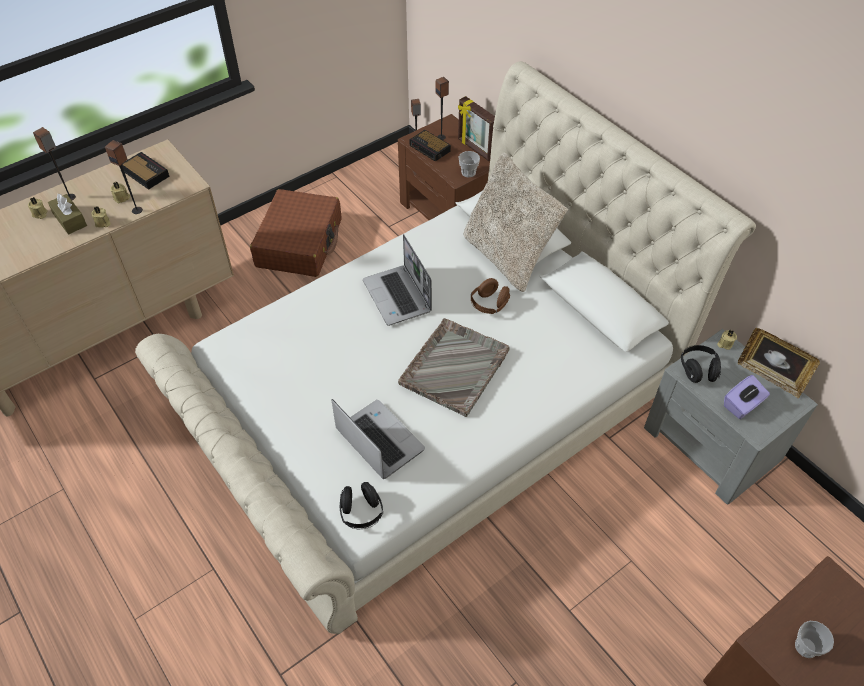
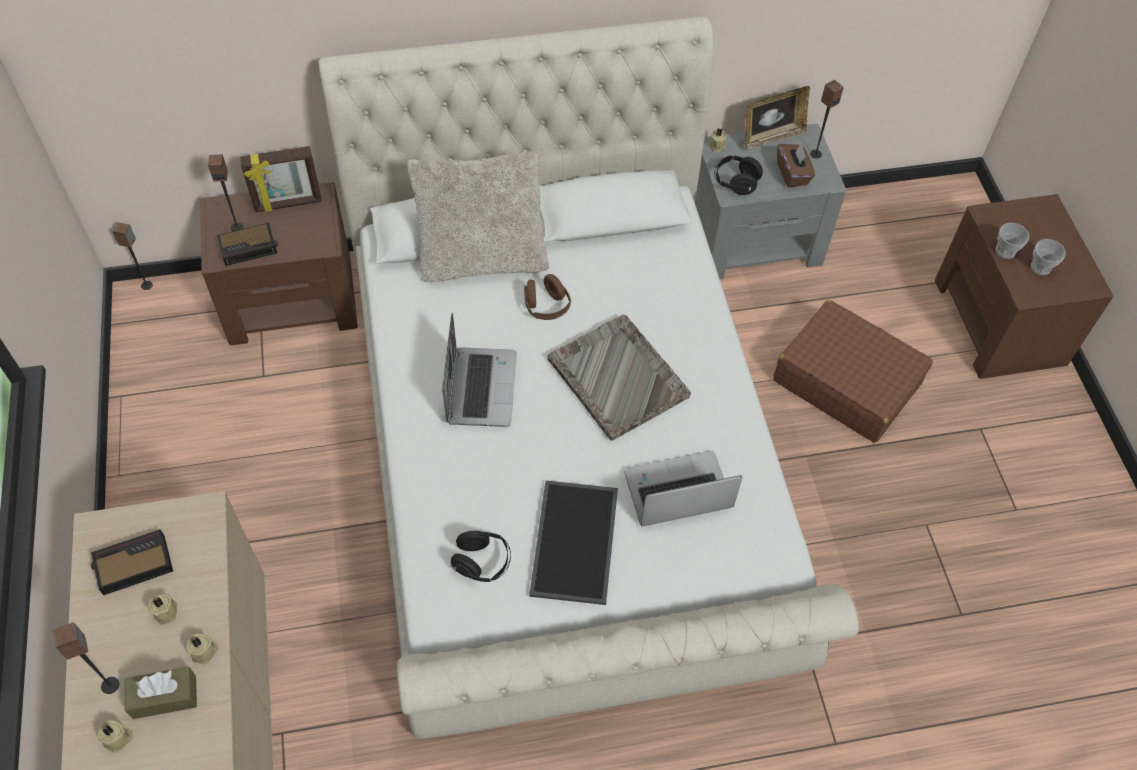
camera: 65 degrees left, 5 degrees up
(137, 210) = (209, 598): speaker -> speaker (815, 154)
(300, 243) = (216, 489): brown suitcase -> brown suitcase (846, 381)
(304, 396) = (576, 543): none -> tray
(361, 512) = (762, 546): black headphones -> black headphones (482, 563)
(398, 297) = (480, 387): laptop -> laptop turned 90 degrees counterclockwise
(468, 172) = (323, 230): cup -> cup (1005, 251)
(742, 405) = (792, 174): purple tissue box -> brown tissue box

